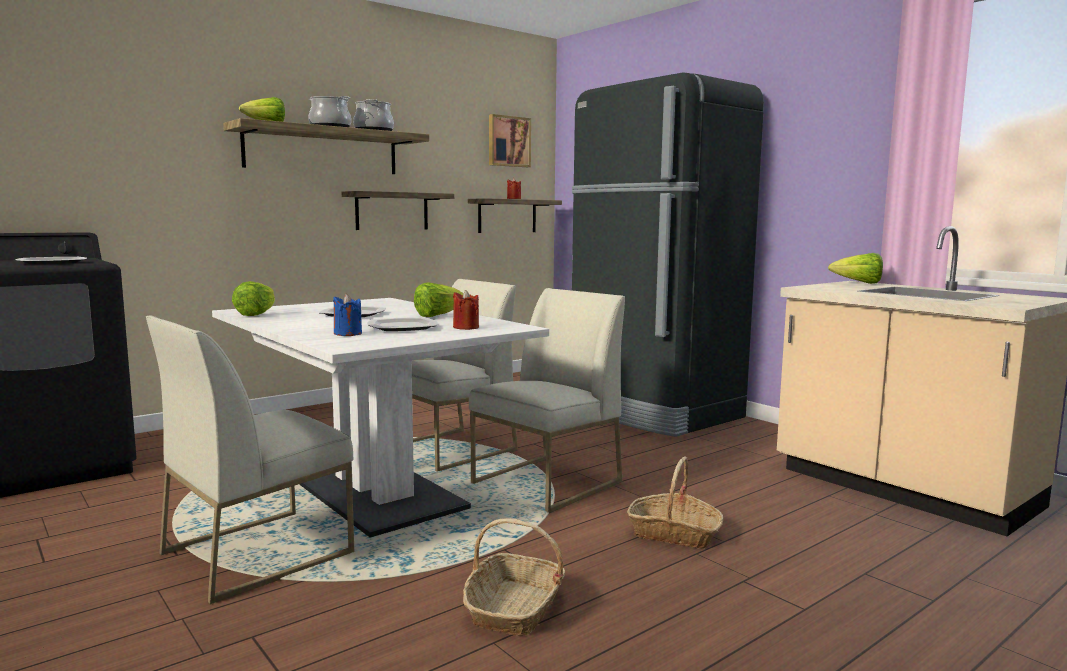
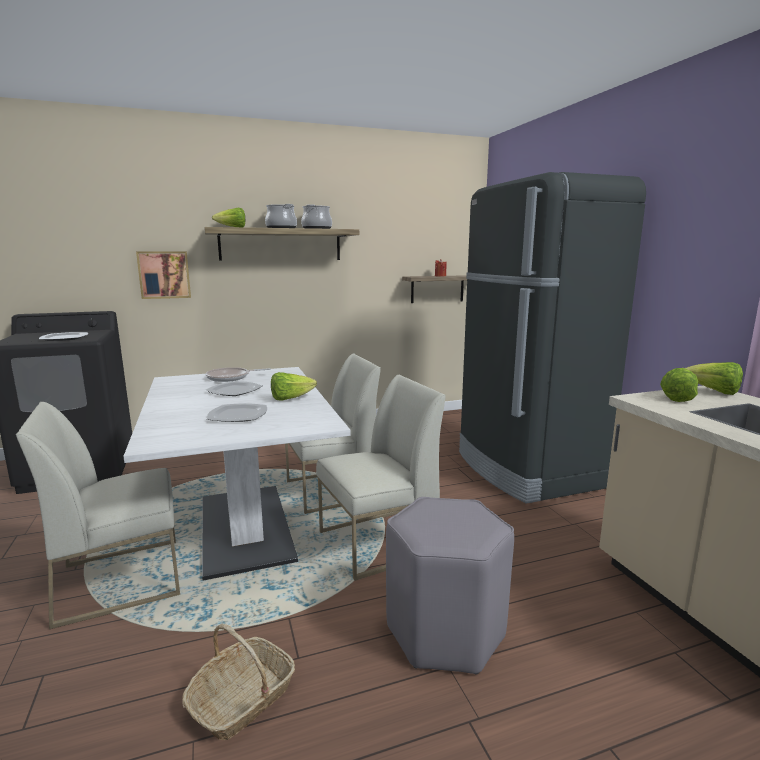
camera: 20 degrees right, 5 degrees up
(256, 314) = (171, 386): lettuce -> lettuce (676, 398)
(323, 307) = (230, 378): none -> frying pan
(348, 334) = (184, 422): blue candle -> none
(392, 211) = (337, 288): shelf -> none
(466, 327) = (284, 421): red candle -> none
(508, 141) = (440, 228): picture -> picture (164, 274)
(674, 533) = (445, 632): basket -> grey stool

